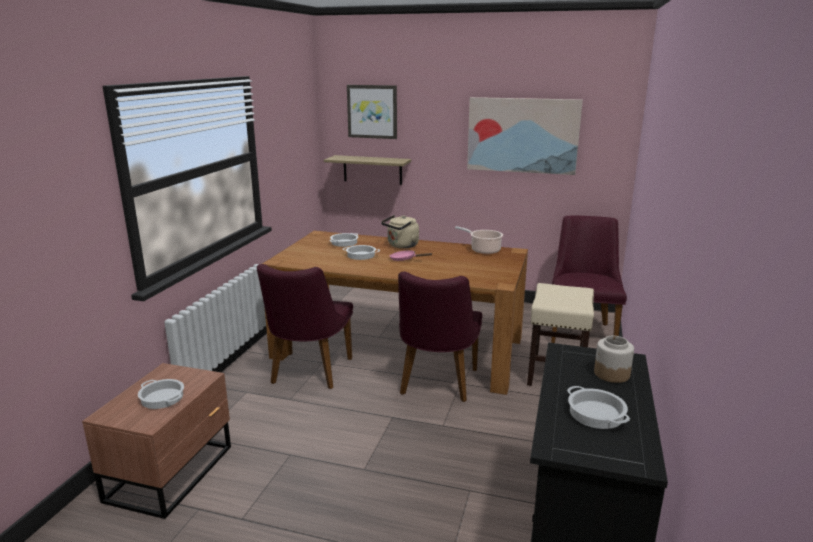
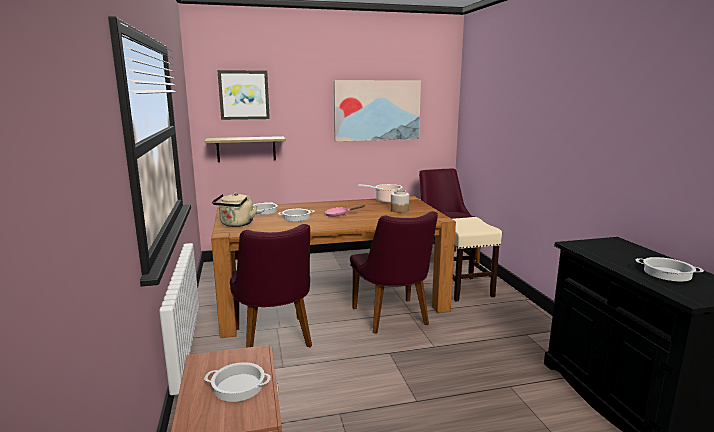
camera: 30 degrees left, 5 degrees down
(401, 246) = (318, 207): beige kettle -> beige kettle (236, 224)
(611, 374) = (625, 250): jar -> jar (399, 210)

